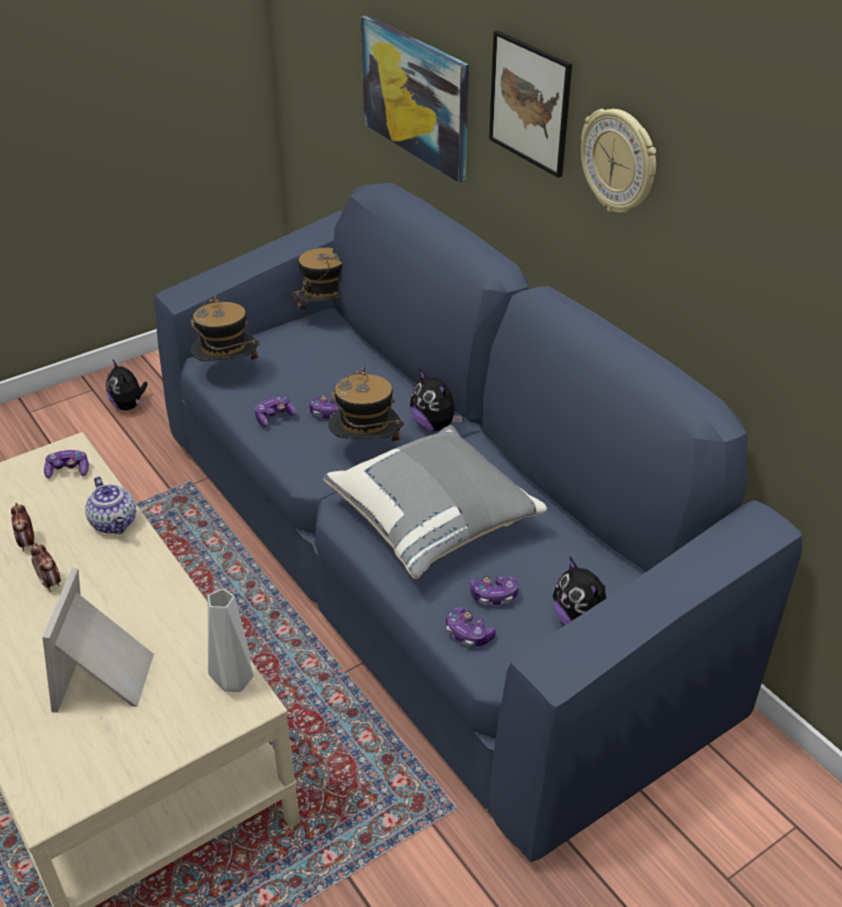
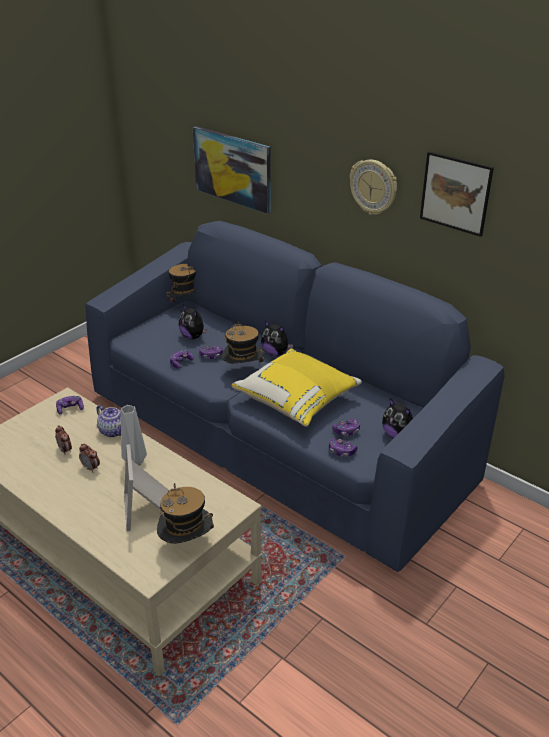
camera: 15 degrees left, 5 degrees down
(129, 406) = (58, 381): plush toy -> plush toy (193, 336)
(227, 374) = (141, 344): hat -> hat (186, 544)
(236, 682) = (226, 497): grey vase -> grey vase (136, 461)
(434, 521) = (297, 401): grey pillow -> yellow pillow
(530, 103) = (313, 163): picture -> picture (455, 193)

